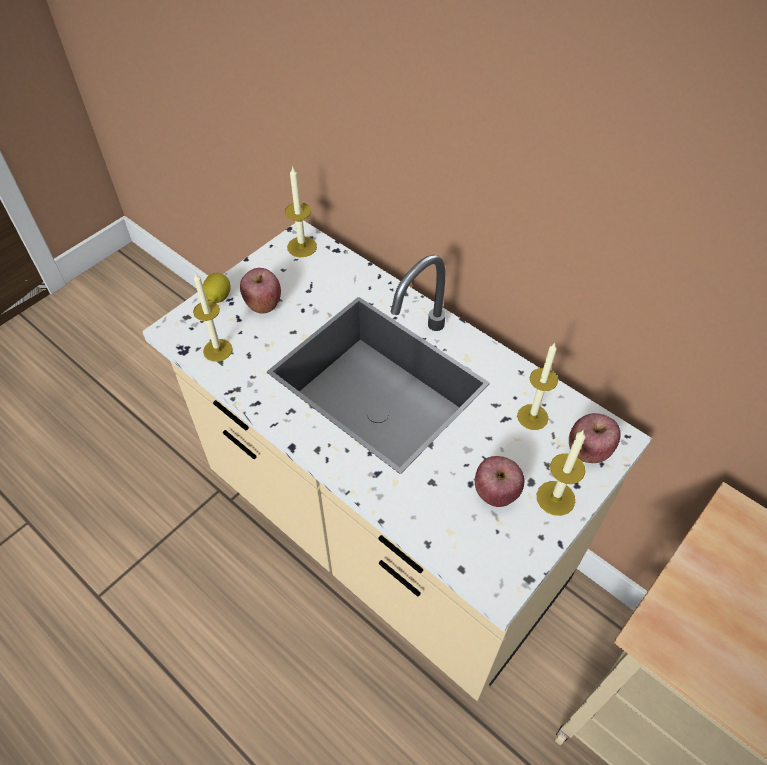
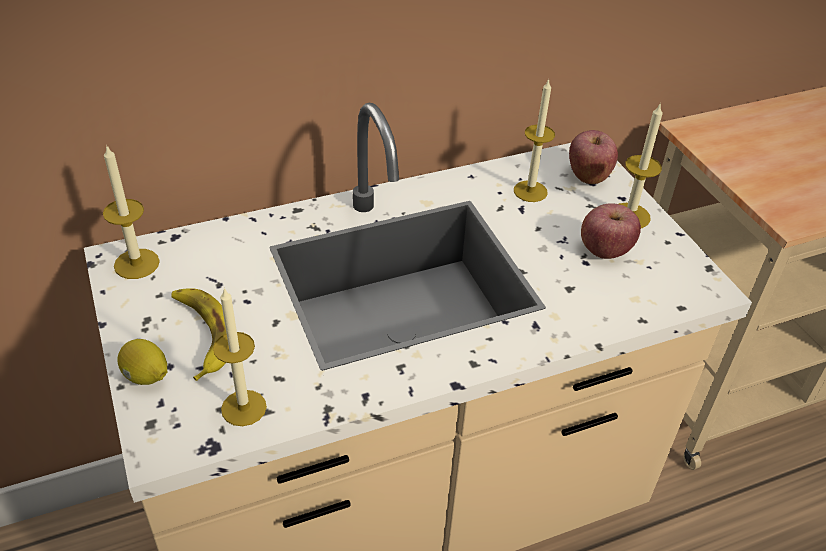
camera: 65 degrees left, 10 degrees down
(263, 304) = (202, 334): apple -> banana

